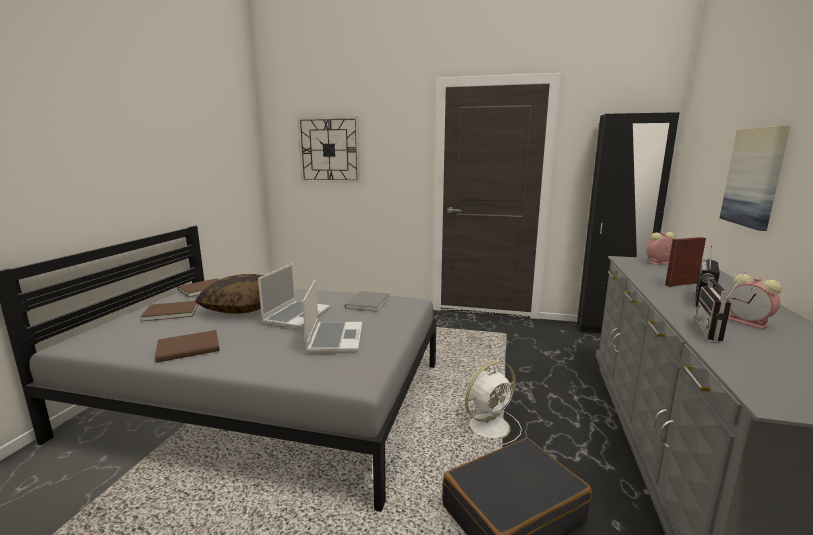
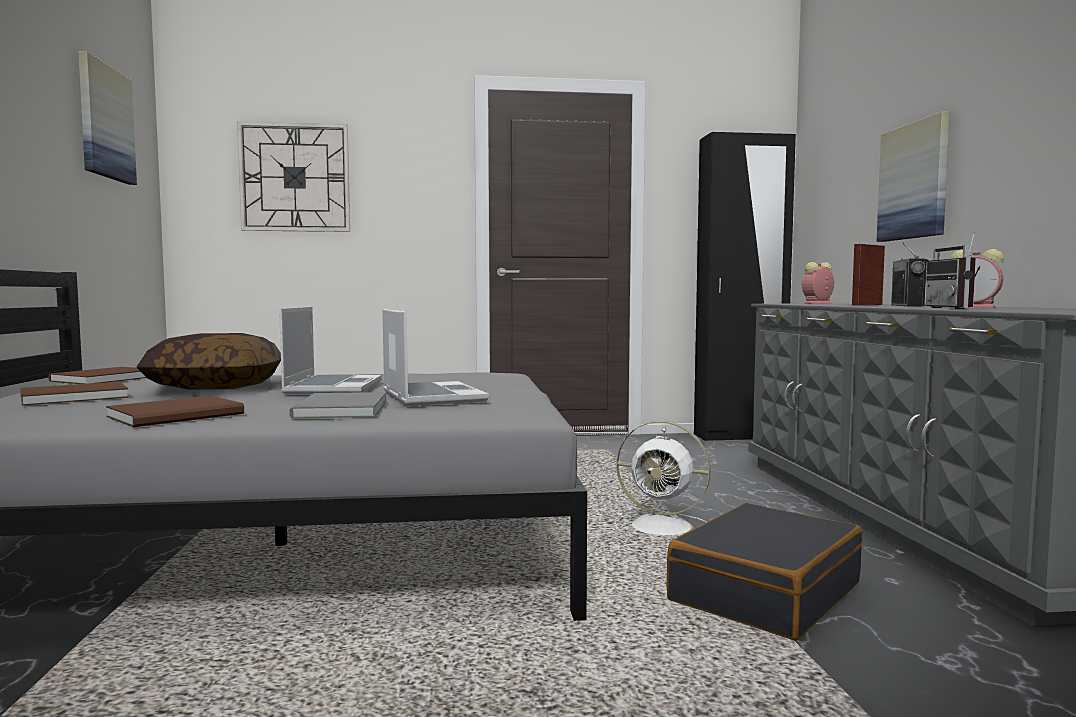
camera: 20 degrees left, 10 degrees down
(218, 132) = (105, 122): none -> picture
(366, 303) = (433, 376): grey book -> grey book (338, 410)
(490, 425) = (664, 527): white fan -> white fan turned 75 degrees clockwise

